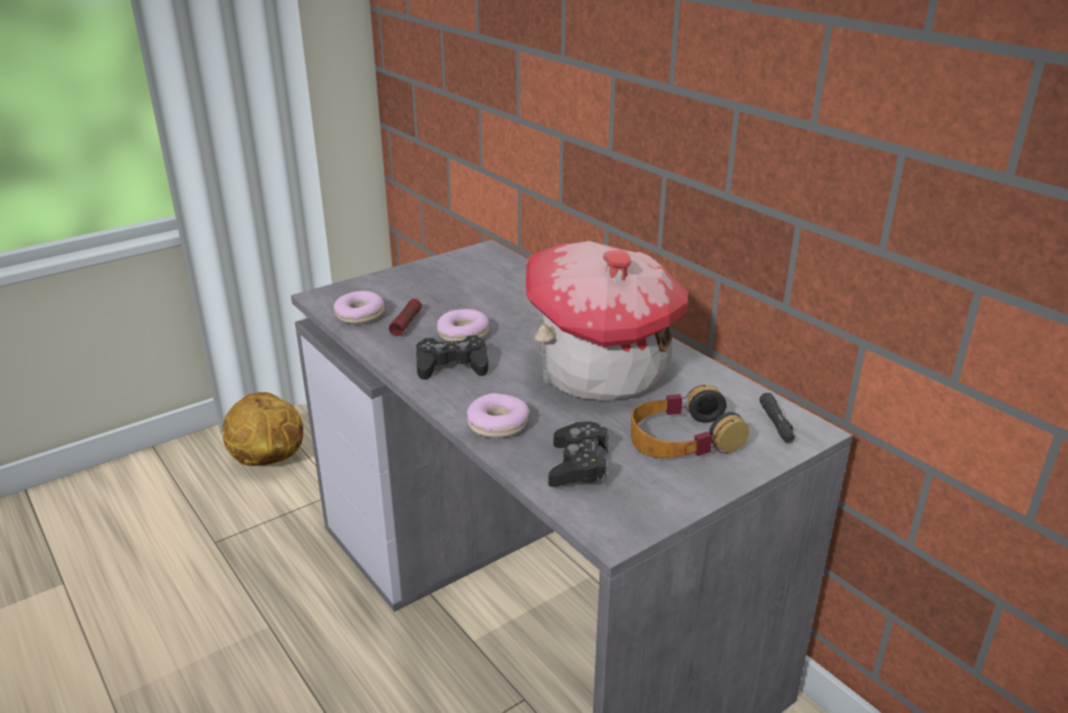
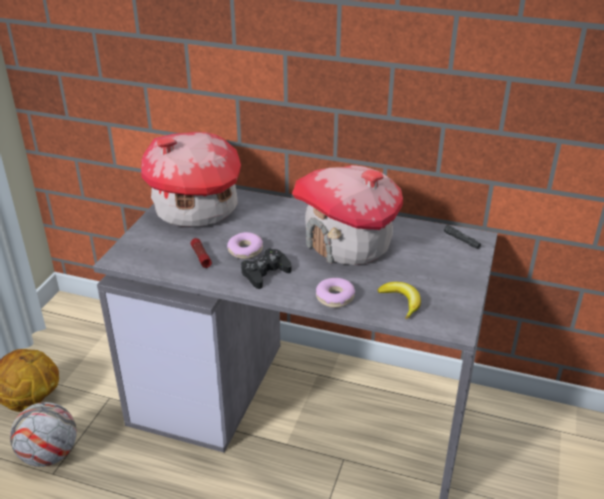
camera: 35 degrees left, 5 degrees up
(231, 521) = (49, 454): none -> football
(359, 315) = (163, 262): donut -> none
(467, 275) = (196, 210): none -> toy house
(579, 465) = (401, 302): black game controller -> banana
(683, 438) = (431, 266): headphones -> none

